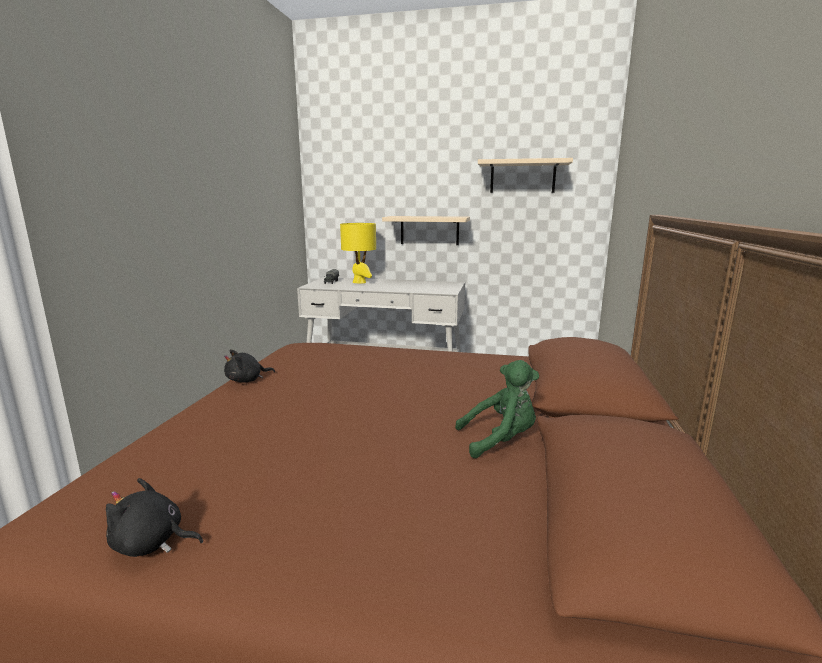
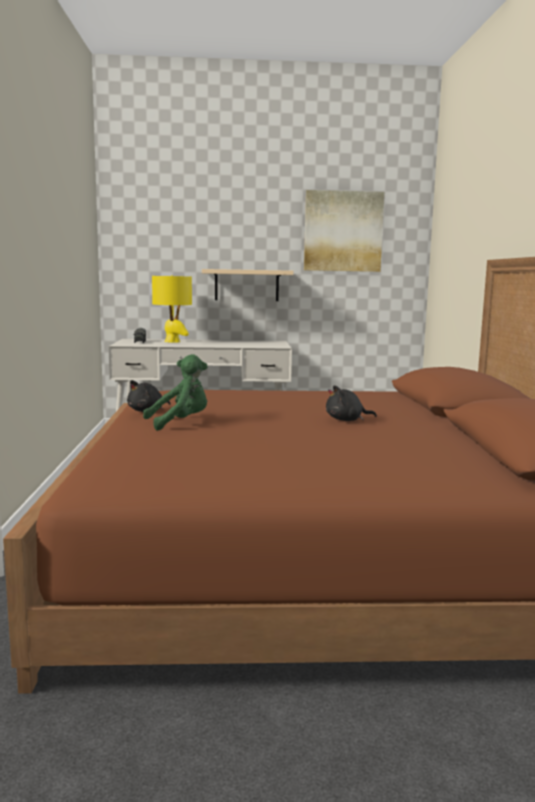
camera: 15 degrees left, 5 degrees down
(152, 543) = (216, 481): black plush toy -> black plush toy (346, 420)
(500, 440) = (419, 428): green plush toy -> green plush toy (180, 423)
(522, 177) = (343, 231): beige shelf -> picture

